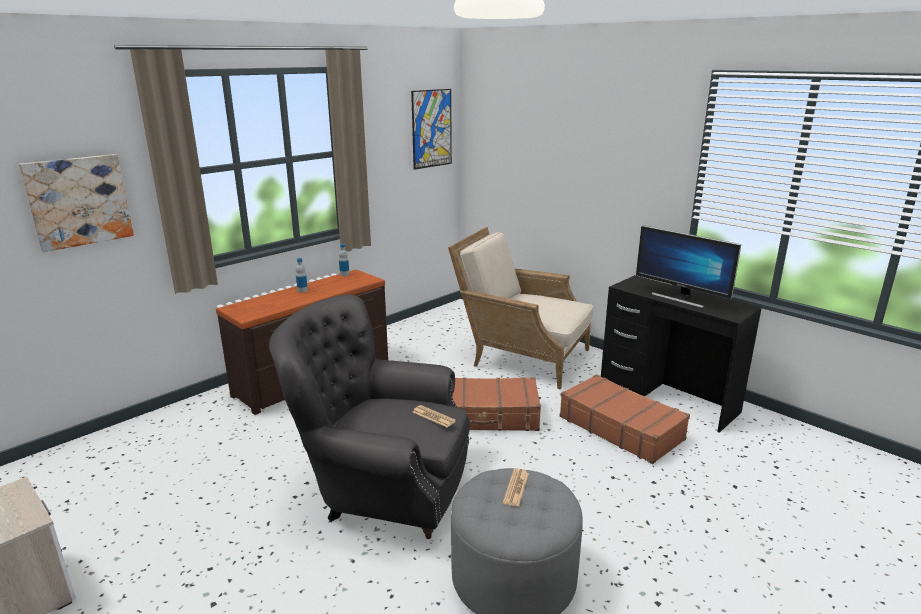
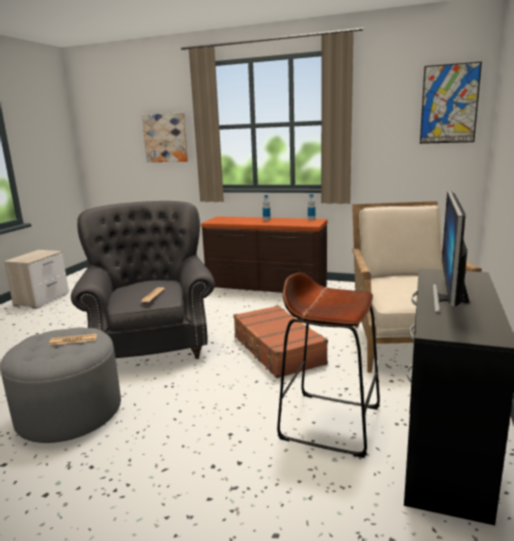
camera: 65 degrees right, 5 degrees down
(621, 428) = (330, 422): brown suitcase -> brown stool

